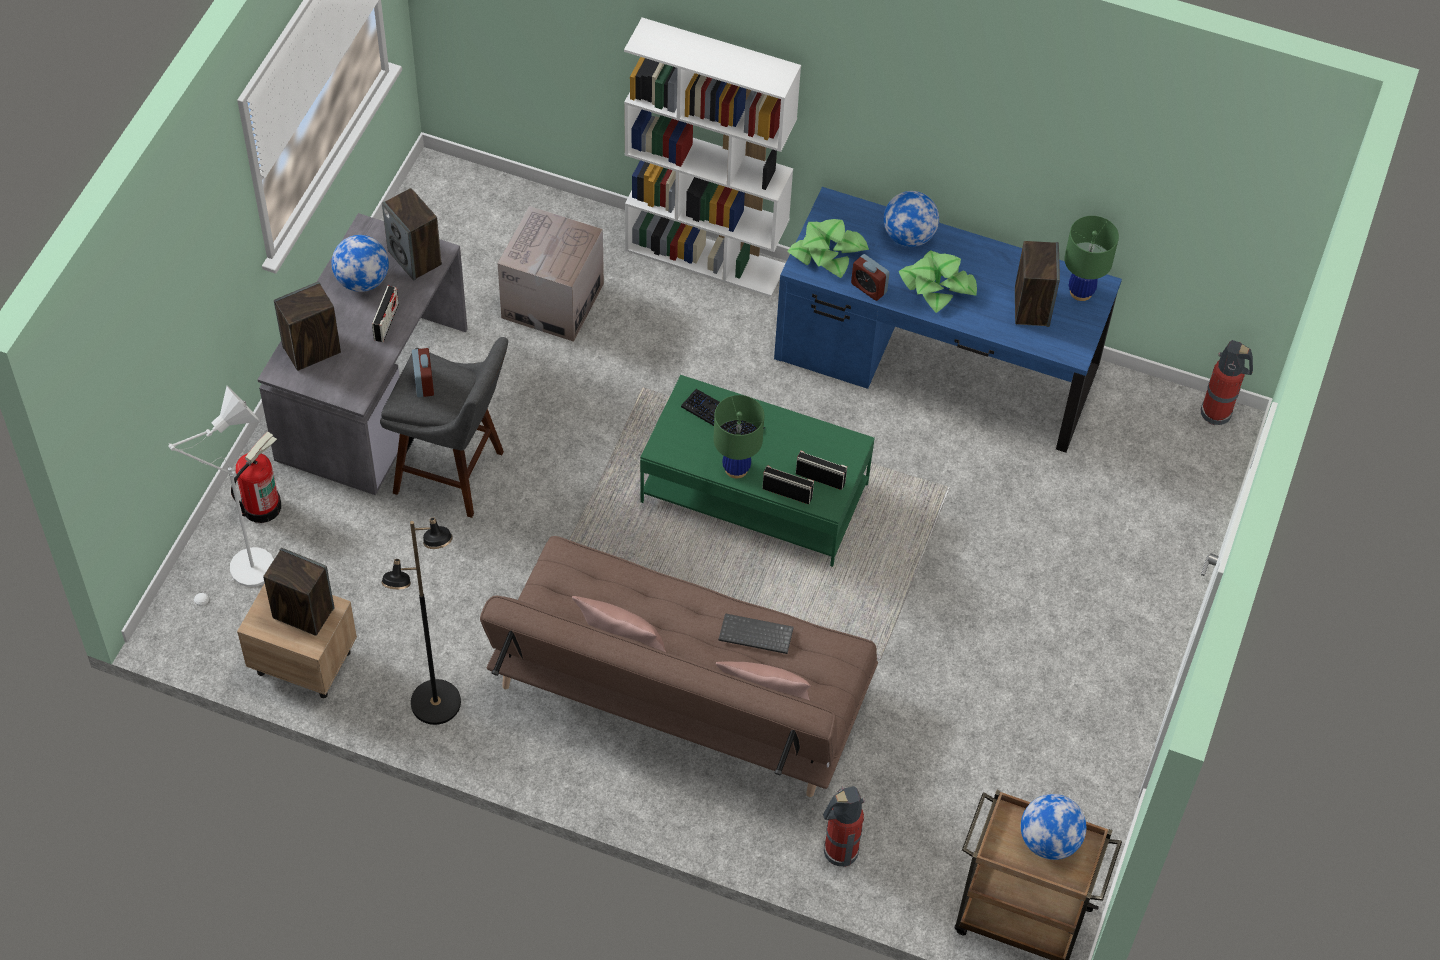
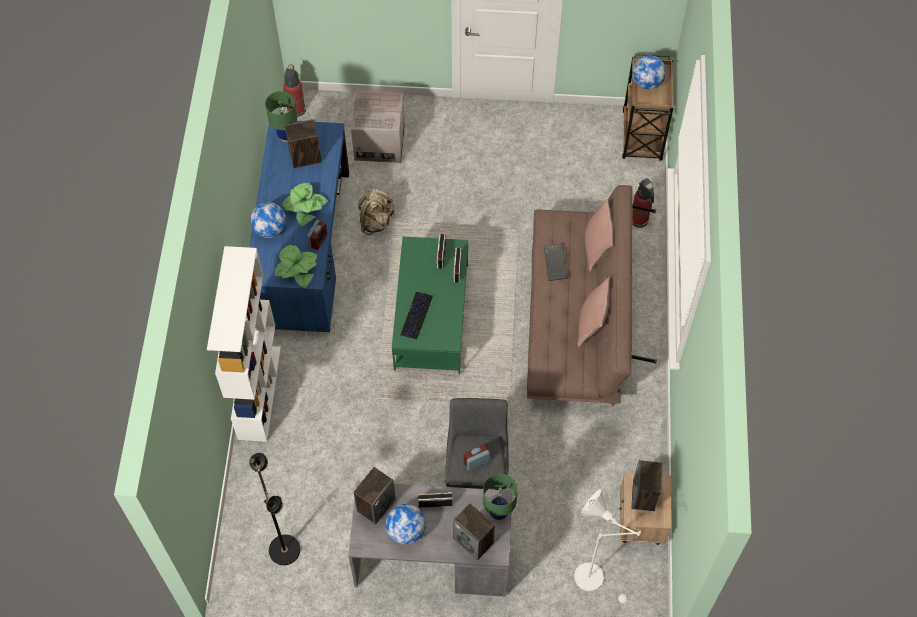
camera: 105 degrees left, 5 degrees up
(261, 506) = (542, 590): fire extinguisher -> none
(436, 703) = (637, 438): black floor lamp -> black floor lamp (285, 549)
(552, 301) = (322, 471): cardboard box -> cardboard box (379, 142)
(736, 469) = (450, 299): green table lamp -> green table lamp (498, 513)
(958, 466) = (376, 221): none -> beige backpack

